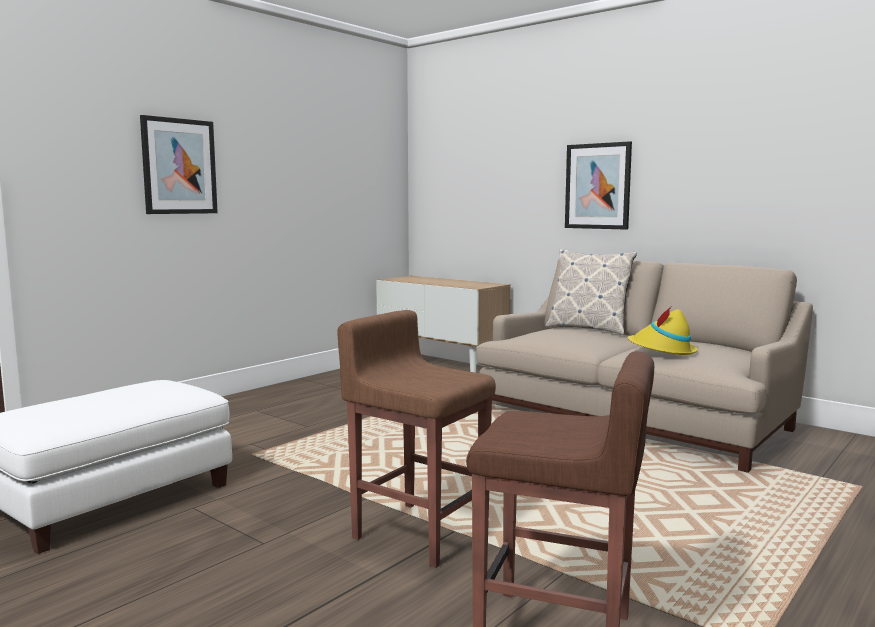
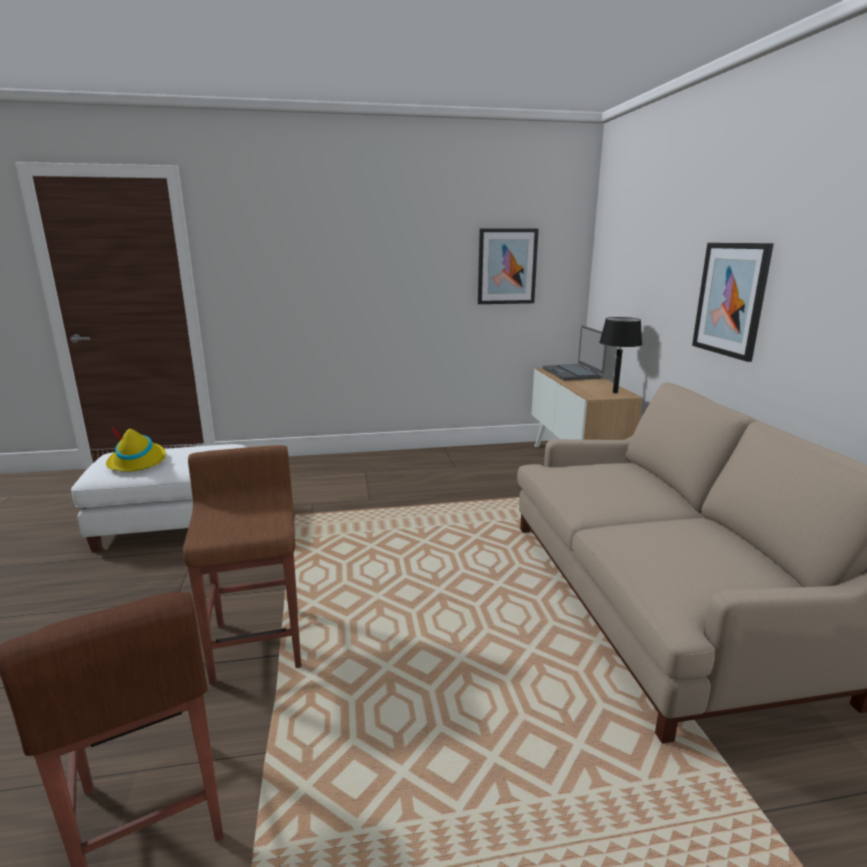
camera: 40 degrees right, 10 degrees up
(179, 166) = (330, 266): picture -> picture (507, 266)
(419, 279) = (572, 373): none -> laptop
(485, 284) = (615, 392): none -> black table lamp
(588, 329) = (650, 477): pillow -> none
(662, 350) = (646, 541): yellow hat -> yellow hat (137, 461)

